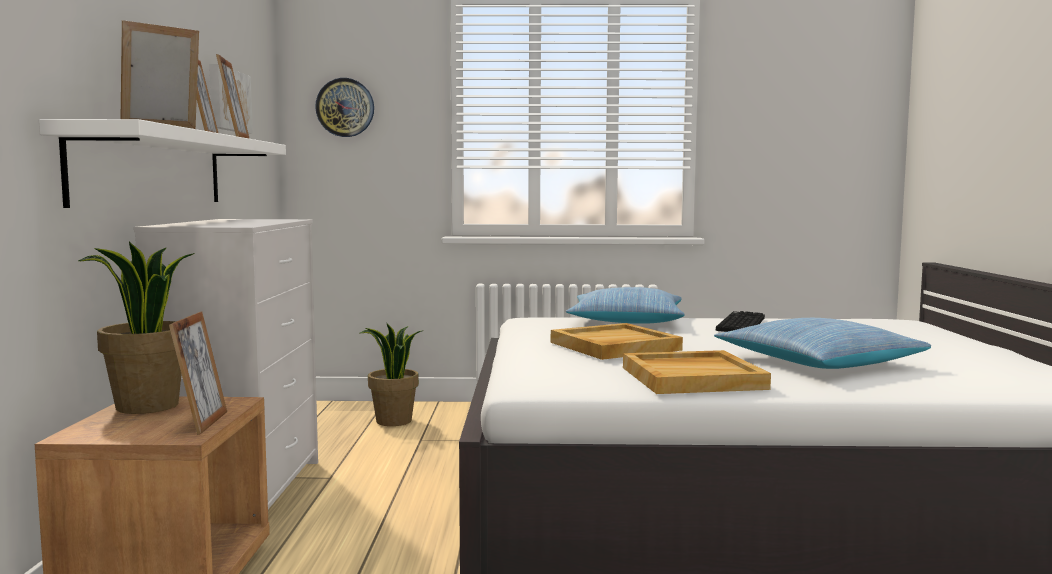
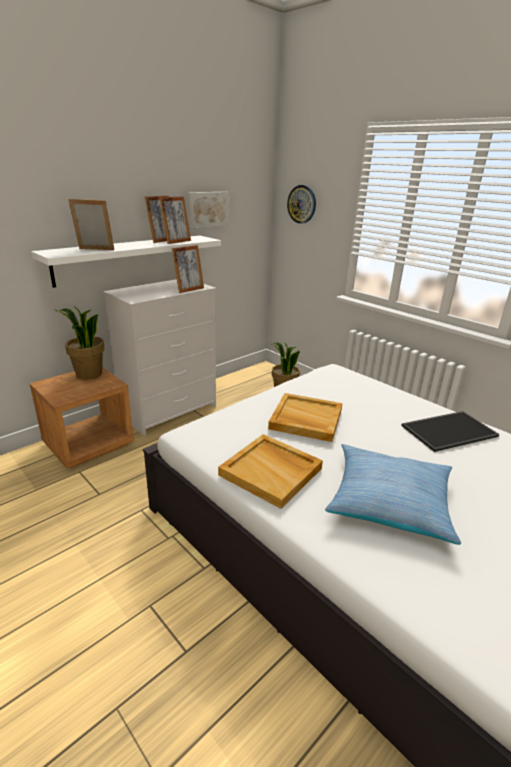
camera: 45 degrees right, 20 degrees up
(202, 423) = (79, 394): picture frame -> picture frame (189, 289)
(626, 321) = (381, 394): pillow -> none
(739, 324) = (449, 430): keyboard -> tray

